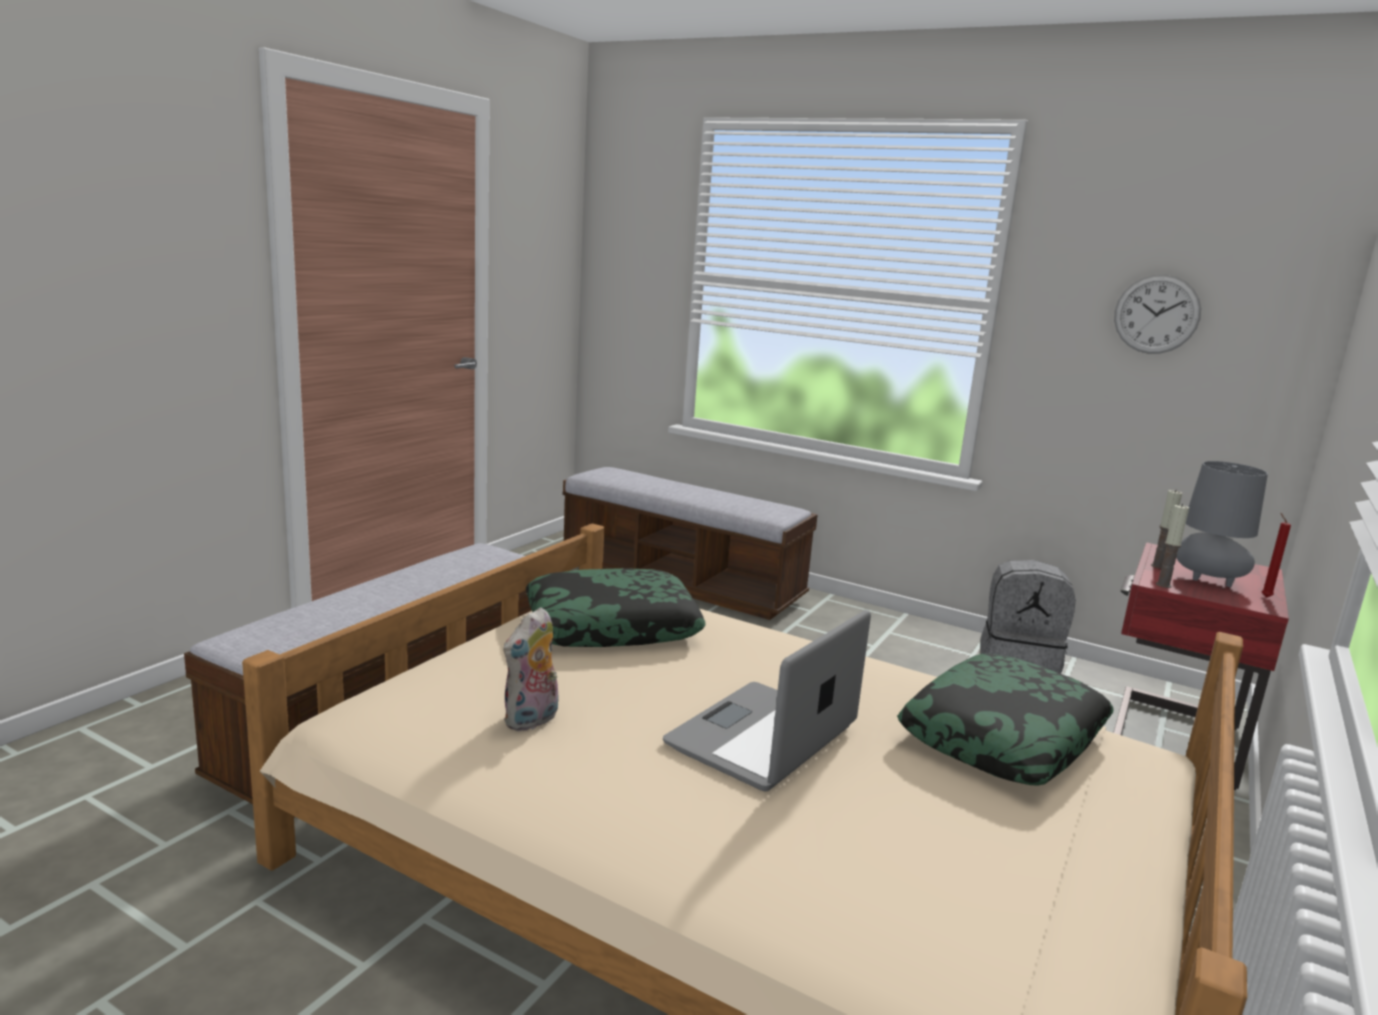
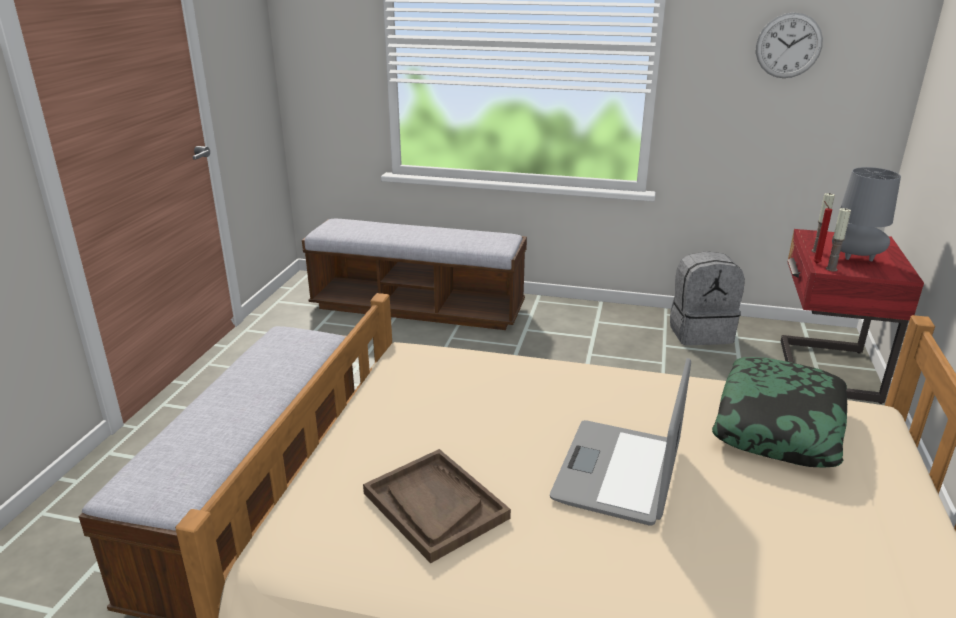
camera: 15 degrees left, 10 degrees up
(532, 720) = (434, 505): plush toy -> brown tray
(611, 626) = (436, 389): pillow -> none
(1265, 596) = (898, 265): red candle -> red candle (815, 263)

